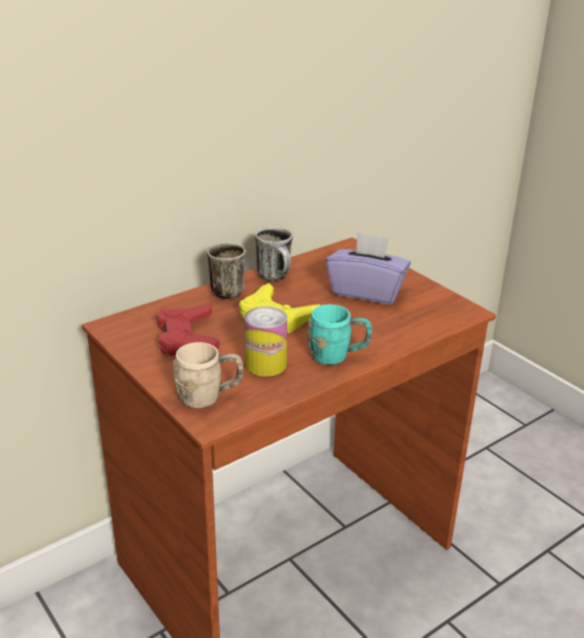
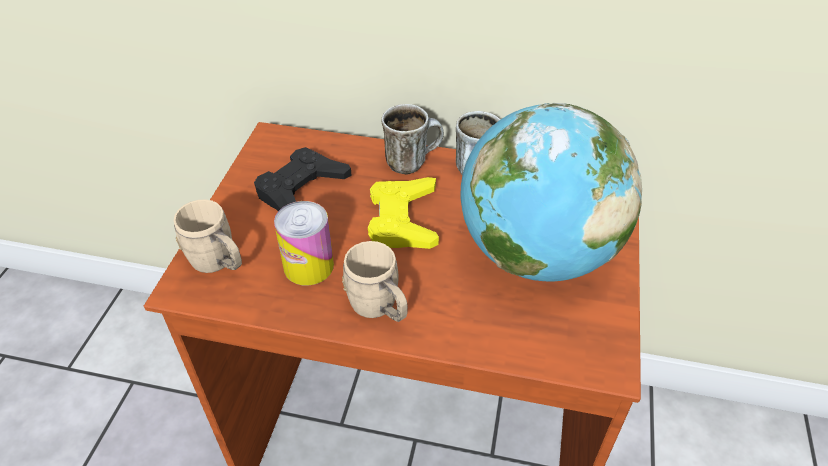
camera: 50 degrees right, 15 degrees up
(187, 337) = (301, 188): red game controller -> black game controller
(338, 356) = (379, 308): turquoise mug -> beige mug
(367, 291) = (536, 254): purple tissue box -> globe

